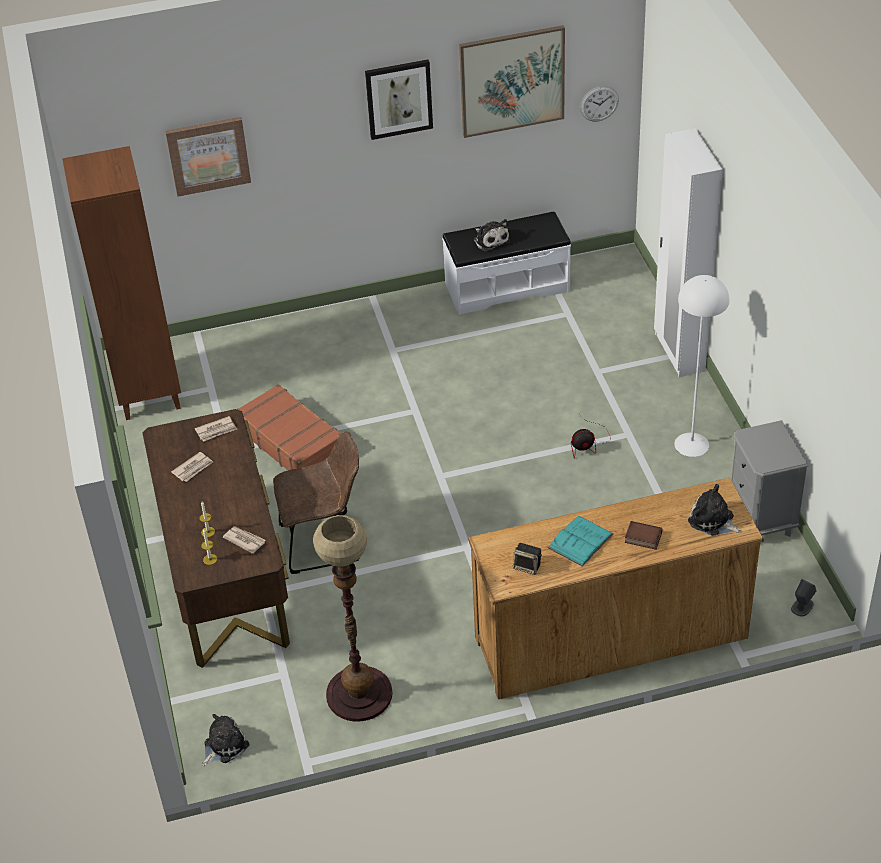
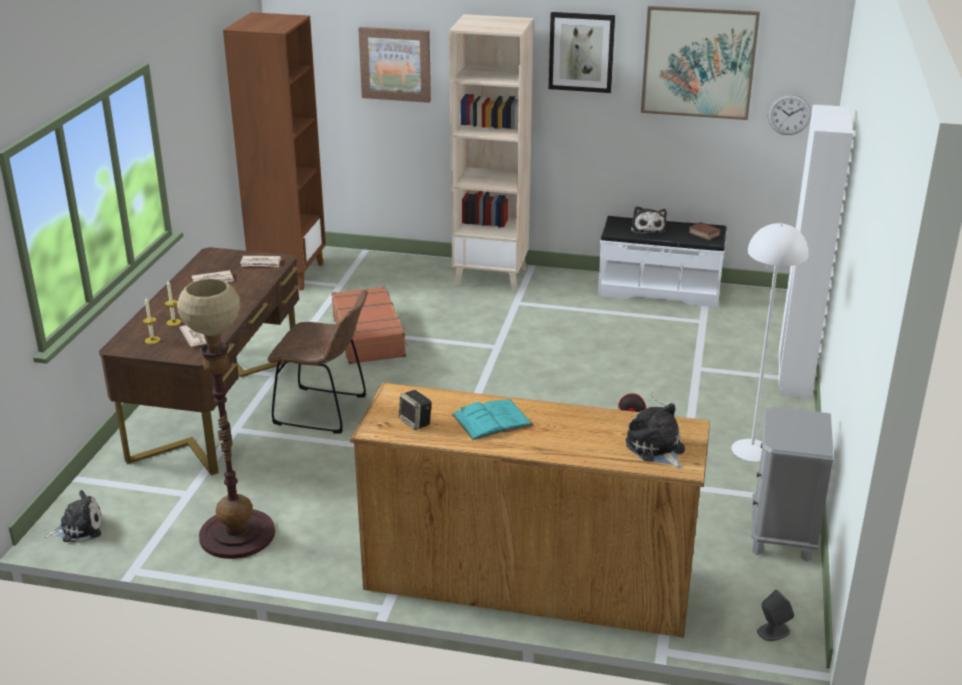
camera: 25 degrees right, 15 degrees down
(345, 324) = (491, 276): none -> beige bookcase
(642, 538) = (561, 438): book -> book (703, 234)

